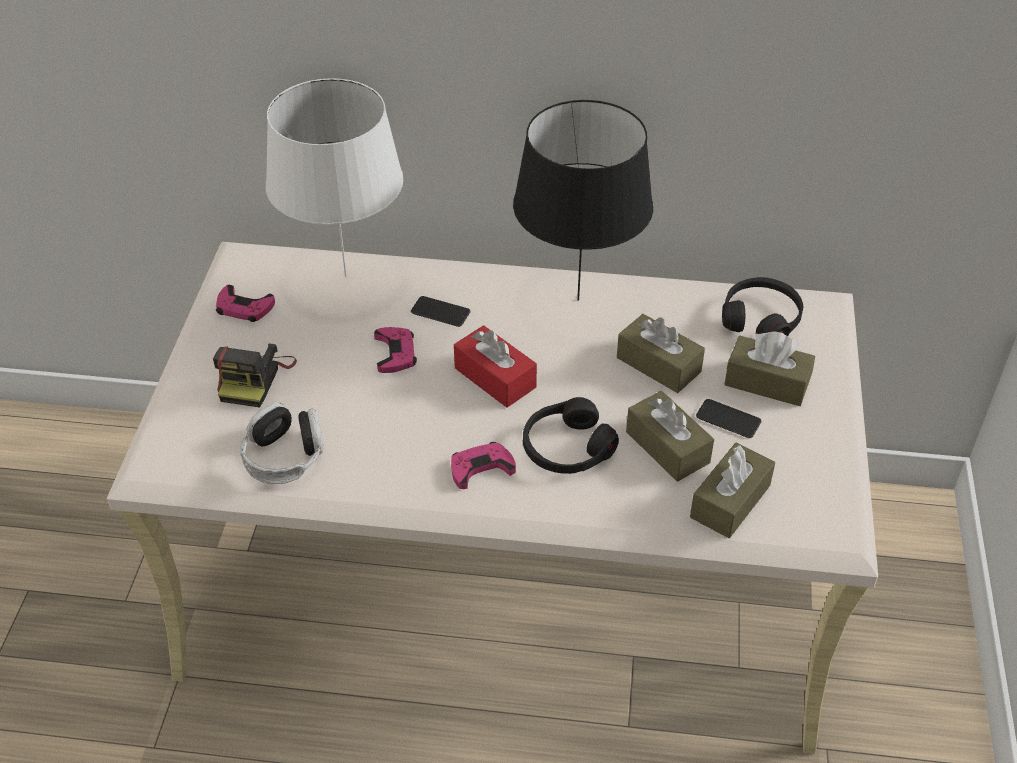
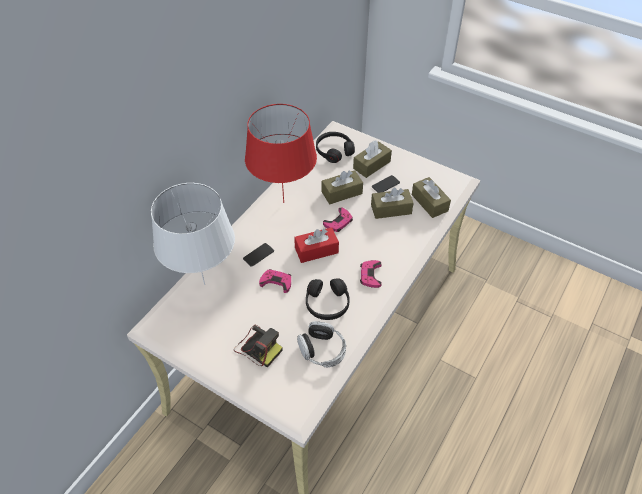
camera: 65 degrees left, 5 degrees up
(244, 308) = (198, 337): pink game controller -> pink game controller (338, 222)
(567, 448) = (374, 241): black headphones -> black headphones (327, 303)
(578, 299) = (283, 202): black table lamp -> red table lamp

